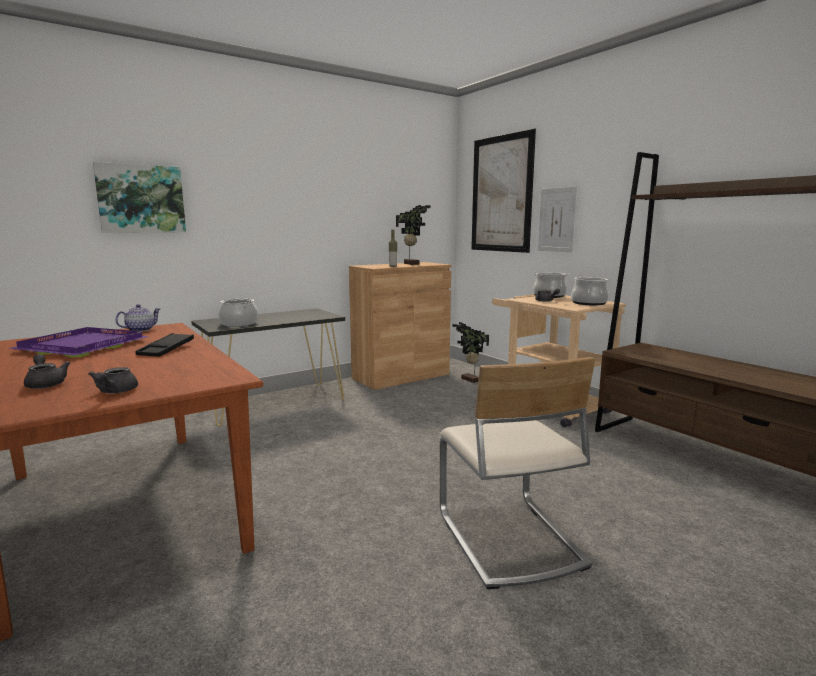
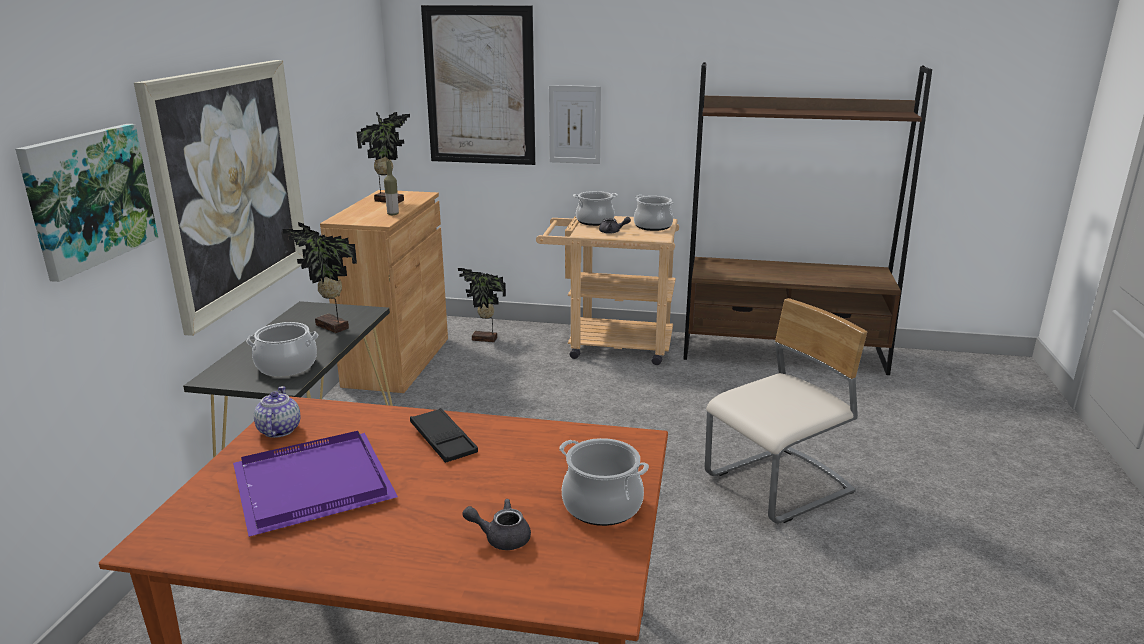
camera: 45 degrees left, 10 degrees up
(114, 392) = (602, 505): grey teapot -> cooking pot
(266, 223) = (232, 187): none -> picture
(297, 317) = (330, 328): none -> potted plant
(508, 539) = (779, 486): beige chair -> beige chair turned 60 degrees counterclockwise

